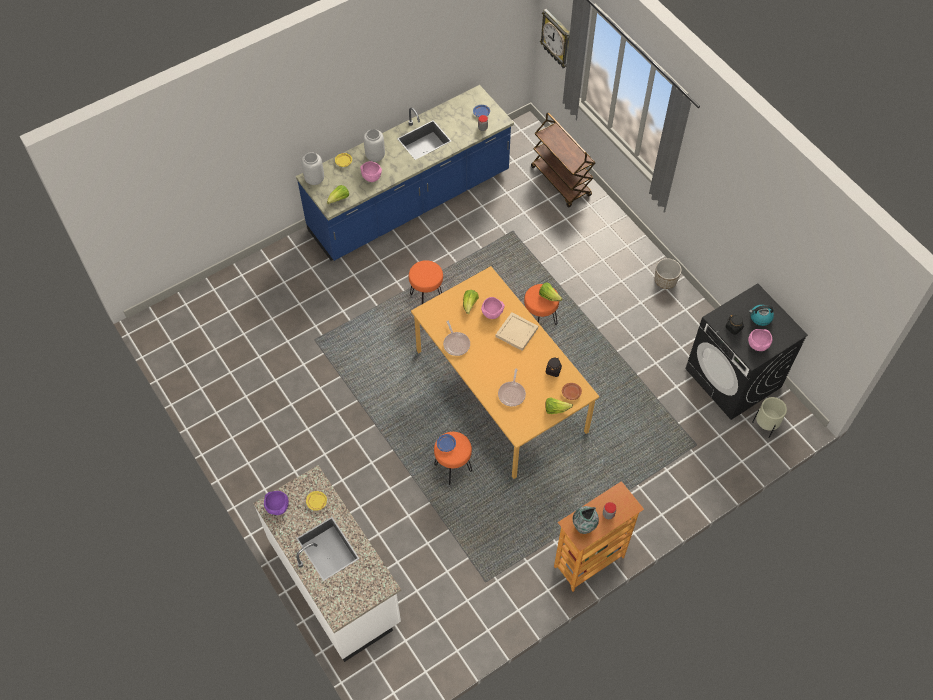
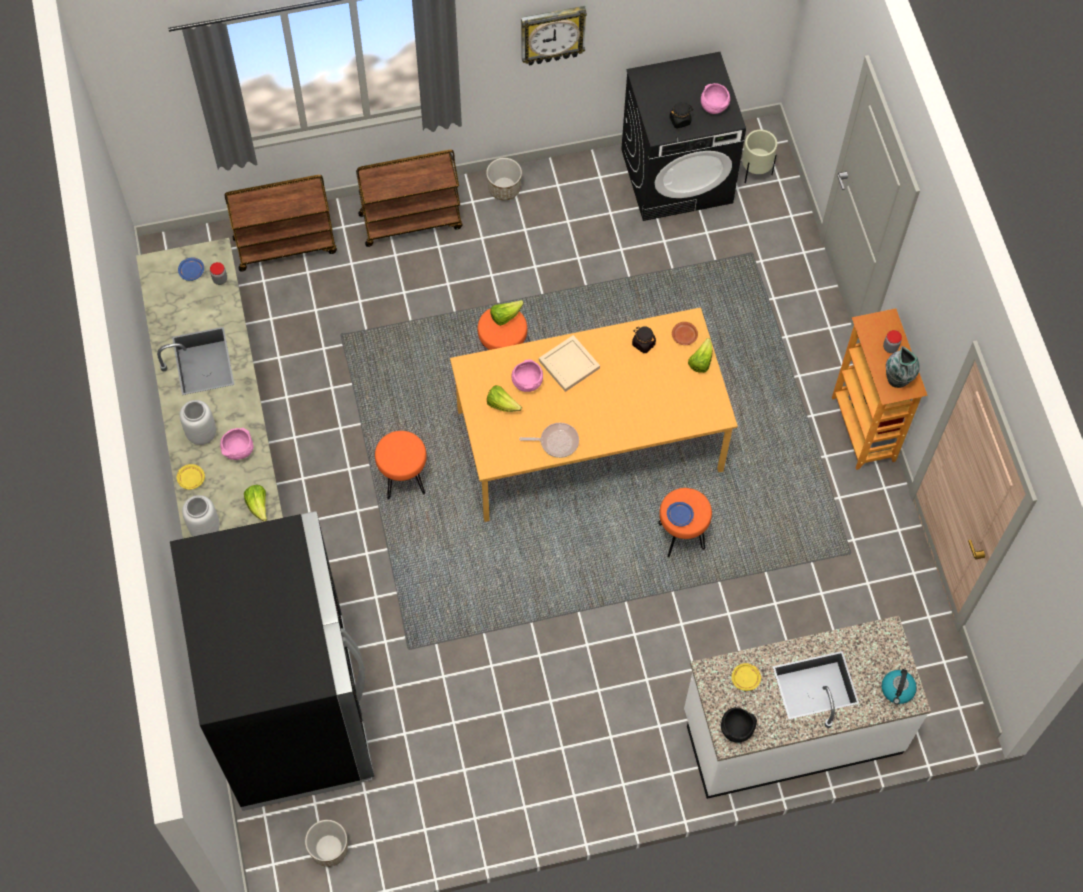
camera: 70 degrees left, 5 degrees up
(174, 343) = (329, 849): none -> planter
(253, 296) = (294, 712): none -> black fridge
(278, 507) = (736, 729): purple bowl -> black bowl
(512, 393) = (658, 402): frying pan -> none
(557, 39) = (157, 113): wall clock -> wall clock (552, 34)
(613, 239) = (411, 220): none -> brown cart
(760, 318) = (677, 88): kettle -> kettle (897, 690)

